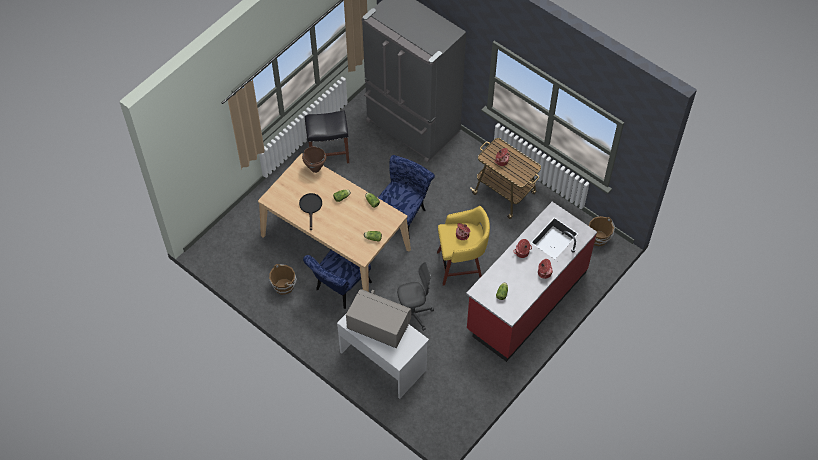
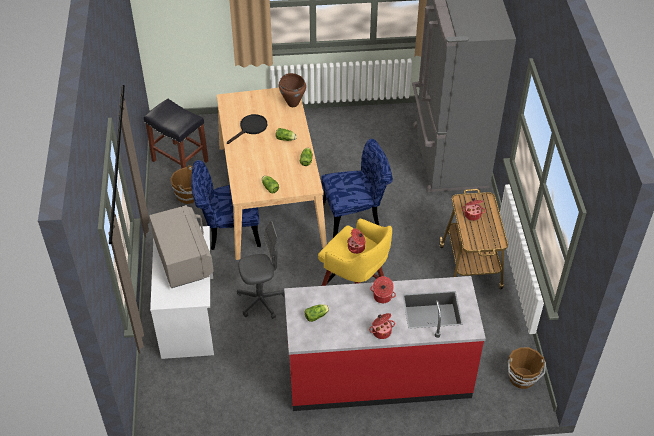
camera: 45 degrees right, 10 degrees down
(329, 153) = (351, 127): black stool -> black stool (181, 161)
(413, 315) = (261, 301): grey office chair -> grey office chair turned 45 degrees counterclockwise

